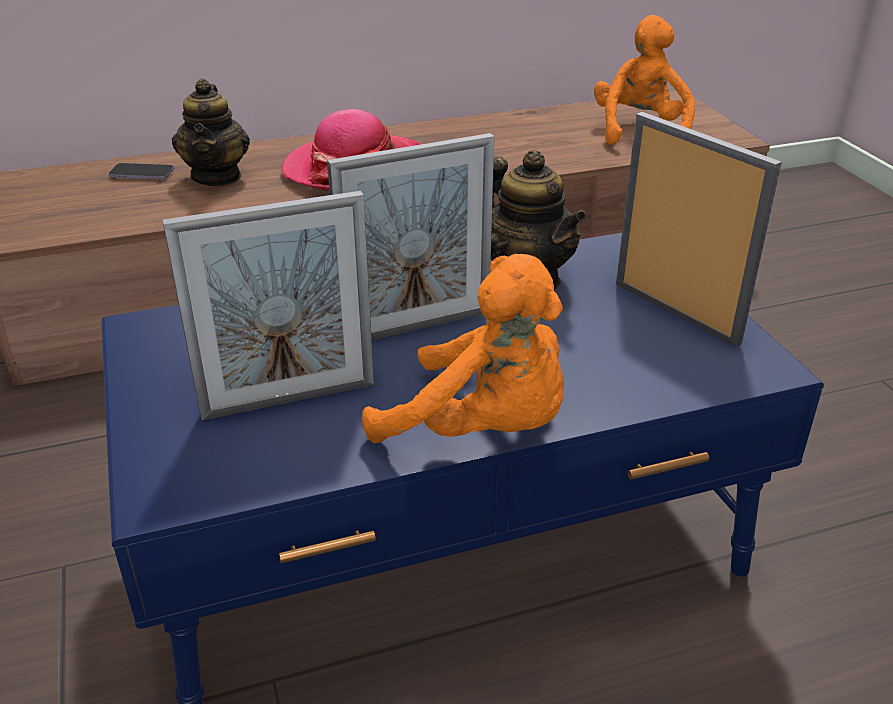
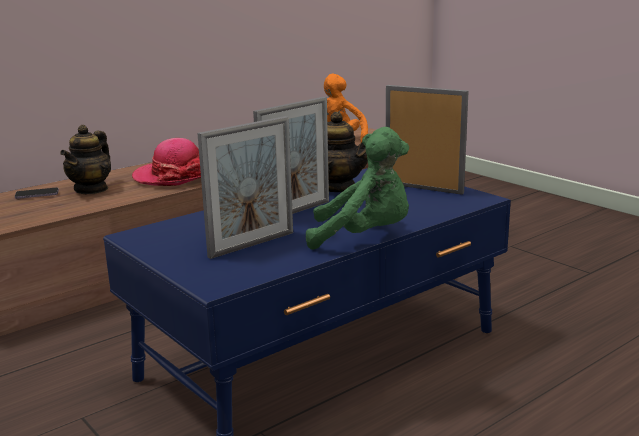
camera: 20 degrees left, 15 degrees down
(217, 176) = (91, 189): teapot -> teapot turned 45 degrees clockwise
(482, 429) = (364, 237): orange plush toy -> green plush toy

